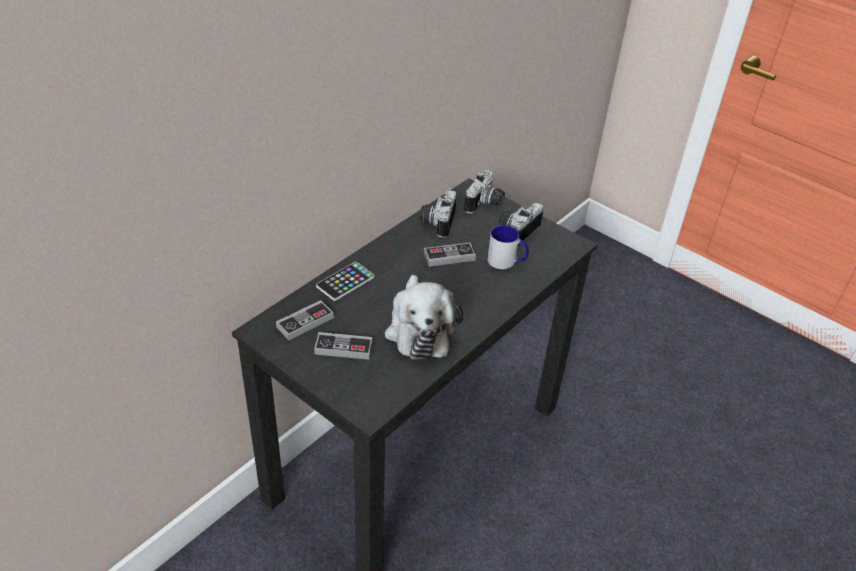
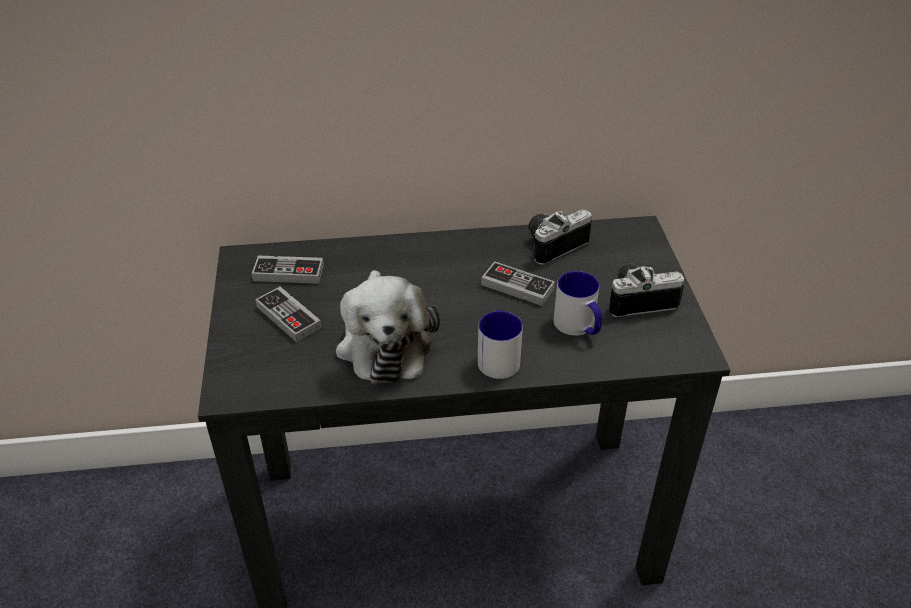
camera: 45 degrees right, 0 degrees up
(345, 282) = (376, 255): phone -> none
(419, 329) = (384, 342): plush toy -> plush toy turned 45 degrees counterclockwise
(485, 204) = (638, 252): camera -> none
(488, 301) = (498, 357): none -> mug

